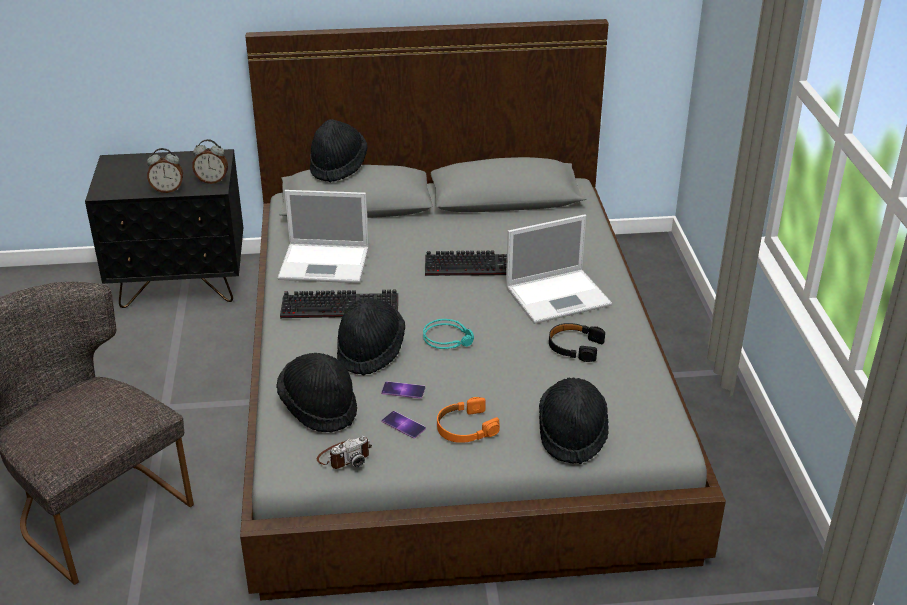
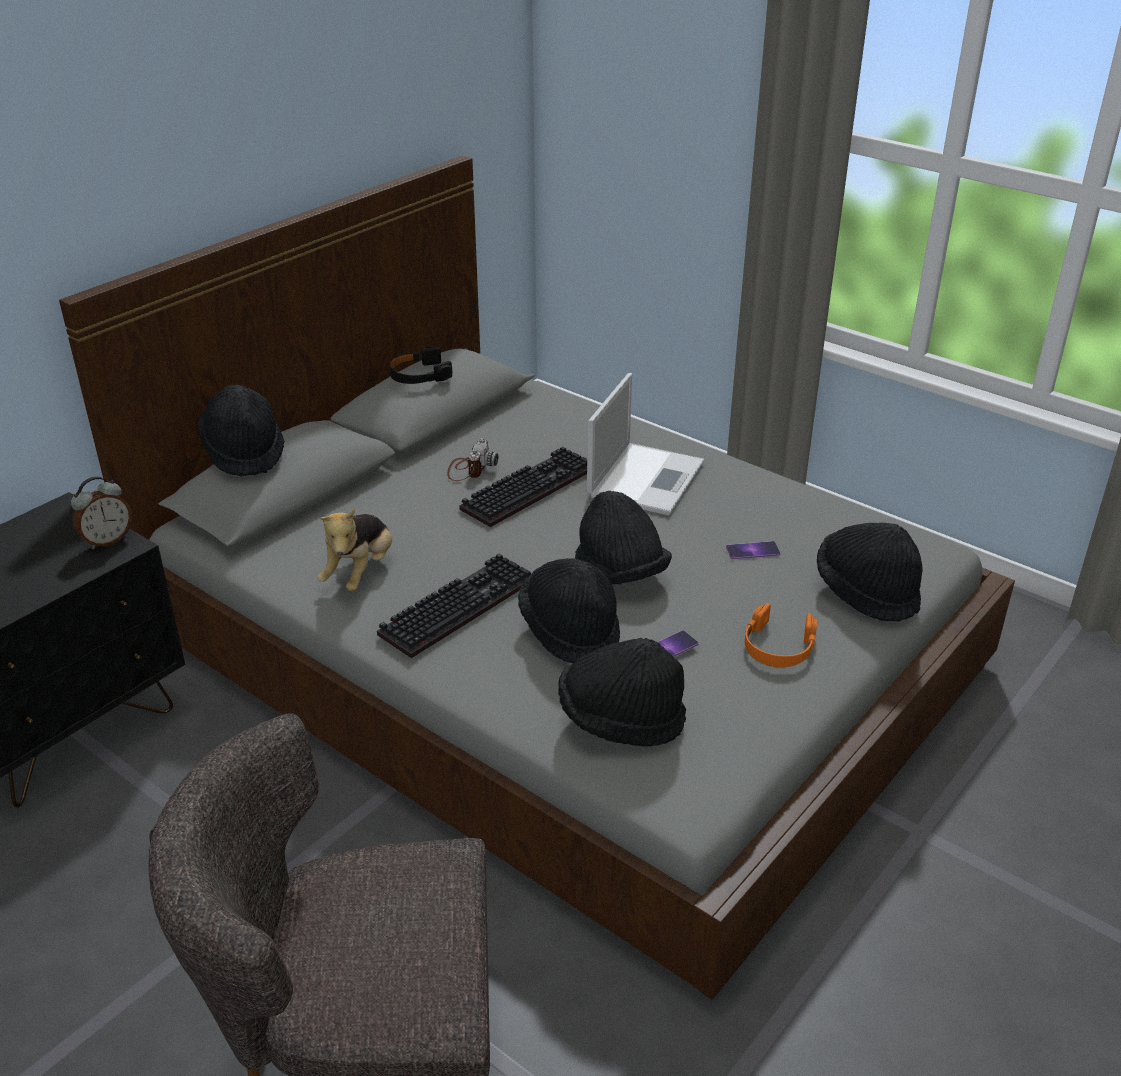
camera: 45 degrees left, 0 degrees up
(167, 190) = (59, 581): alarm clock -> none
(326, 263) = (360, 572): laptop -> plush toy
(344, 457) = (726, 751): camera -> camera (469, 468)
(403, 425) = (723, 681): phone -> phone (752, 550)
(449, 338) = (620, 573): turquoise headphones -> black hat
(574, 347) = (736, 516): black headphones -> black headphones (419, 375)

